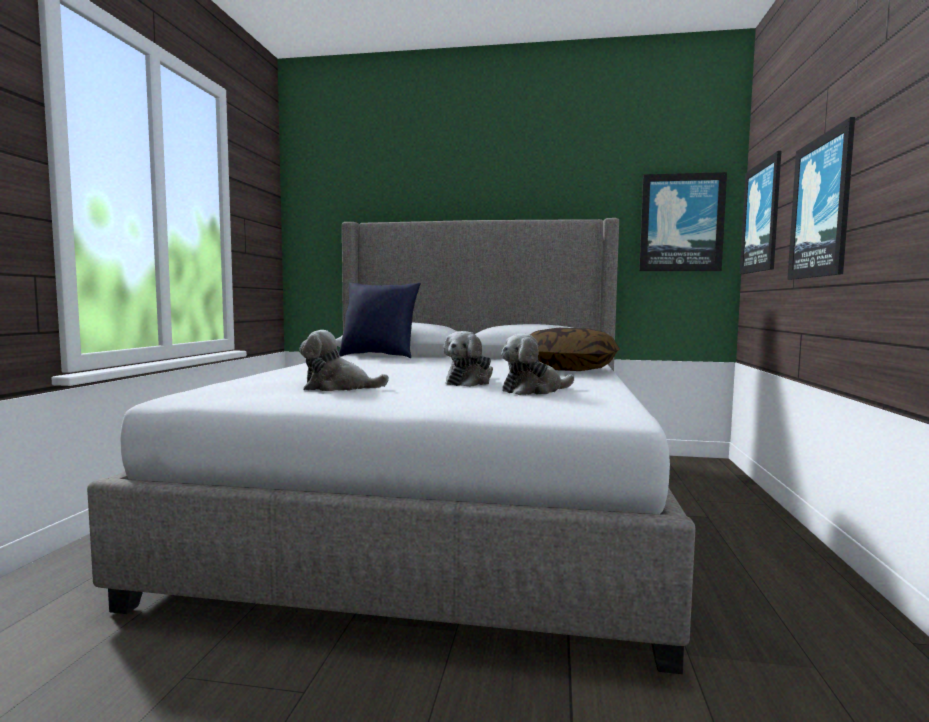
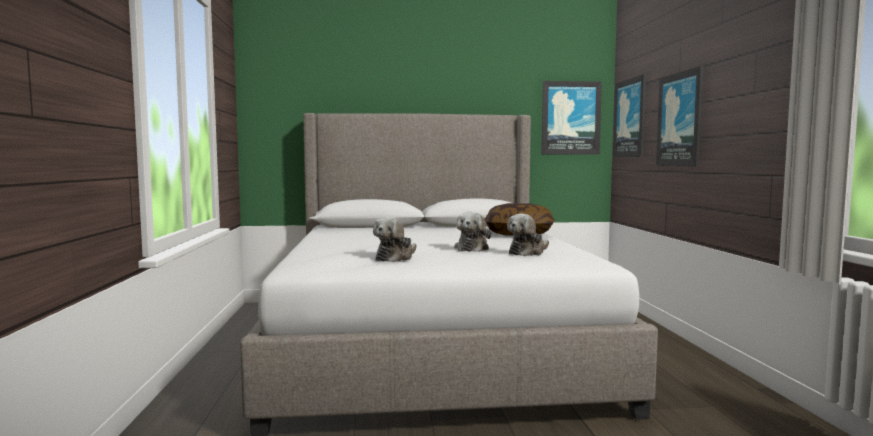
camera: 15 degrees left, 0 degrees up
(338, 388) = (395, 258): plush toy -> plush toy turned 45 degrees counterclockwise
(379, 356) = (356, 229): blue pillow -> none

